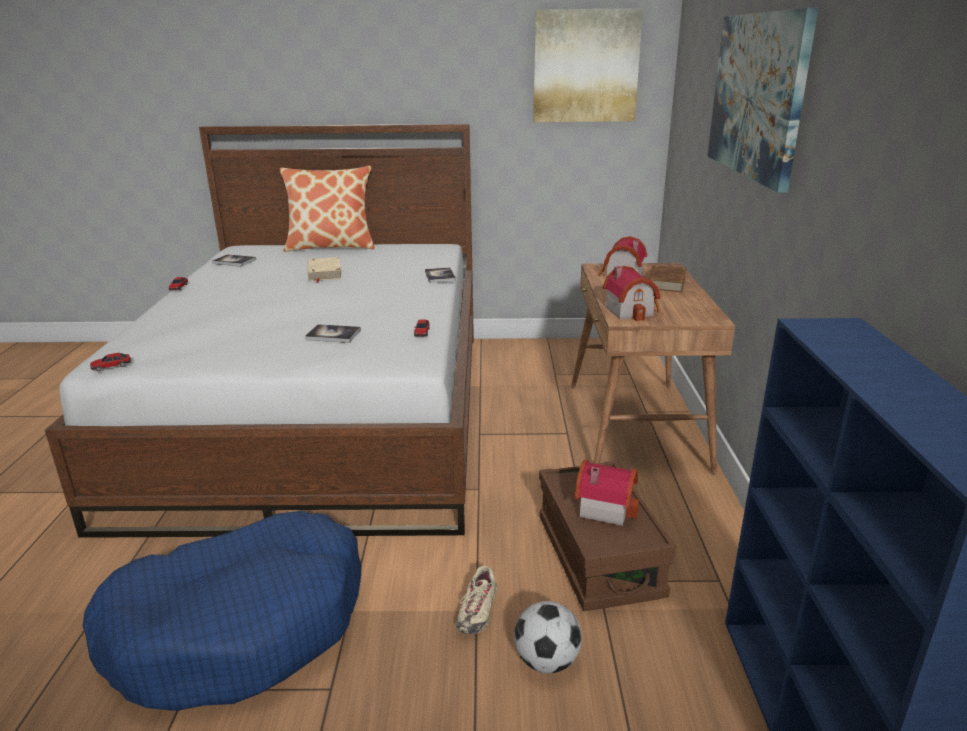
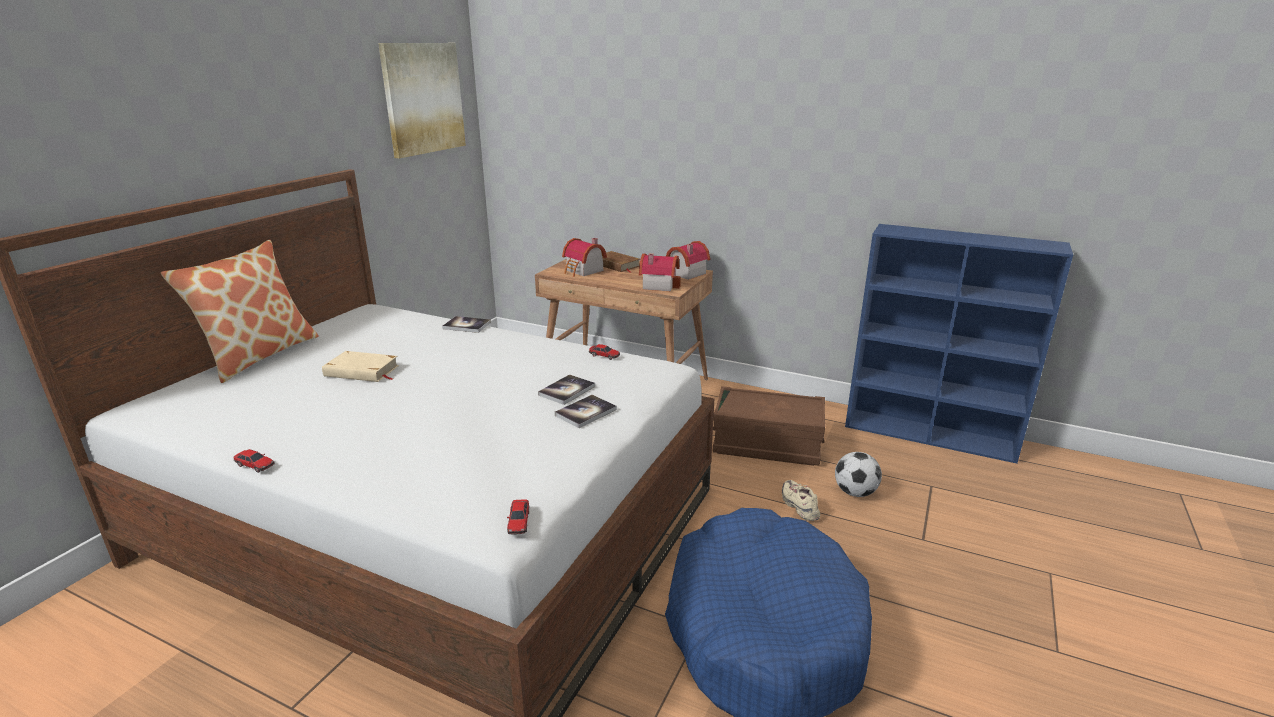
camera: 65 degrees left, 0 degrees up
(234, 261) = (203, 418): book -> book (586, 412)
(478, 612) = (799, 506): beige shoe -> beige shoe turned 150 degrees counterclockwise
(604, 506) = (772, 405): toy house -> toy house (684, 273)
(757, 95) = (679, 113): picture -> none

